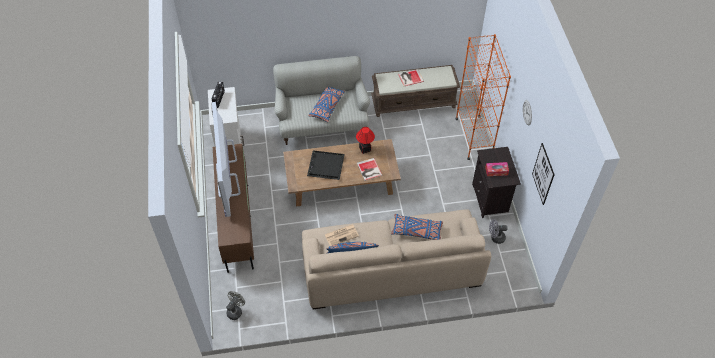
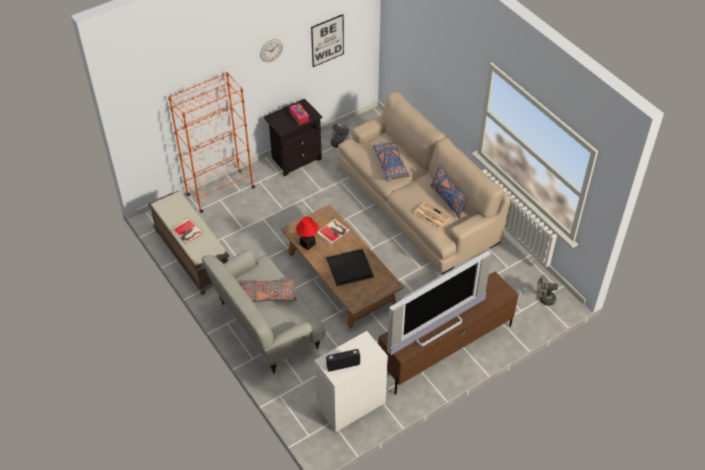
camera: 115 degrees left, 5 degrees down
(327, 107) = (267, 295): blue pillow -> grey pillow

